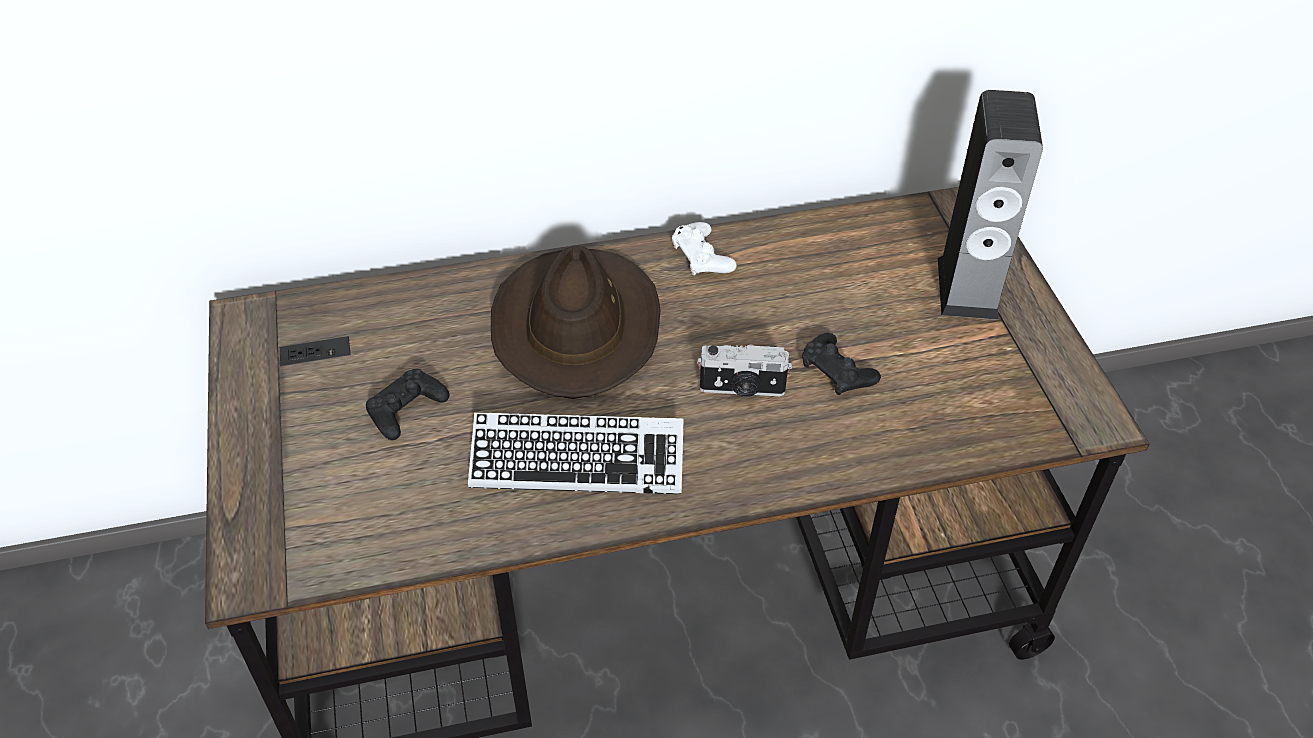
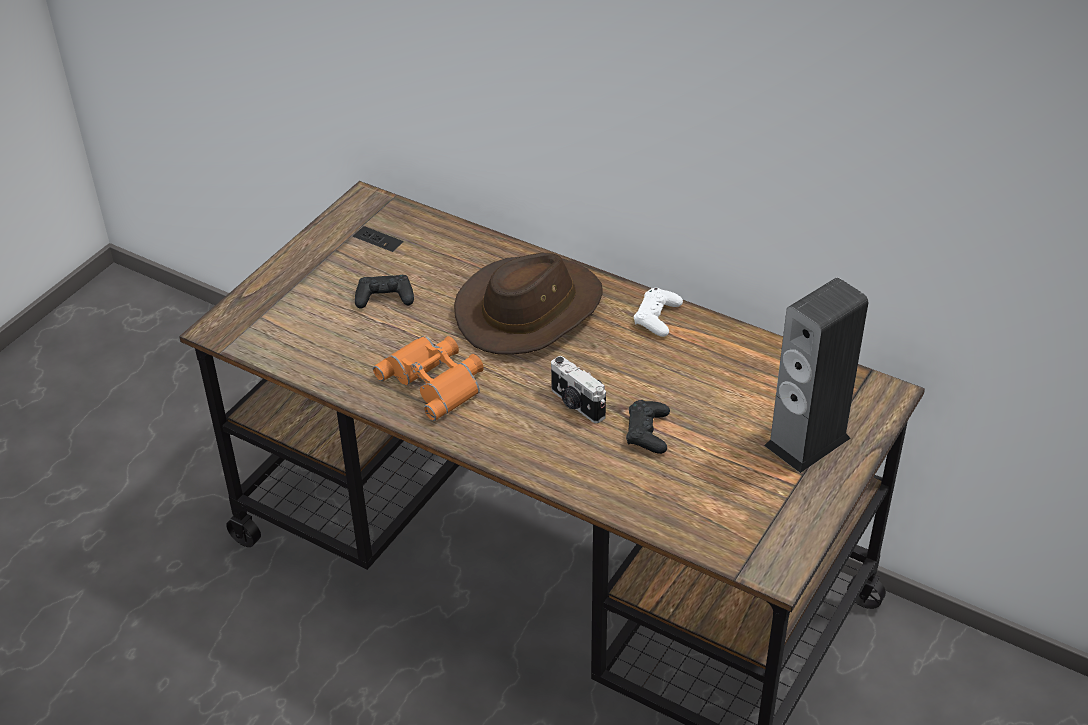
camera: 45 degrees right, 5 degrees down
(577, 461) = (436, 380): keyboard -> orange binoculars

